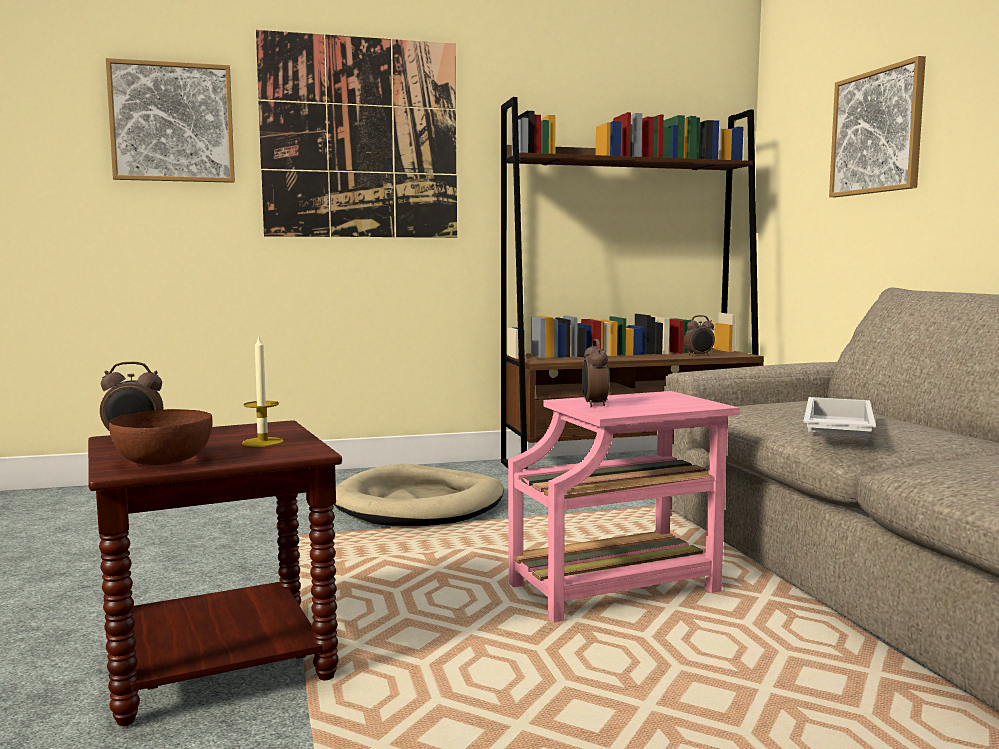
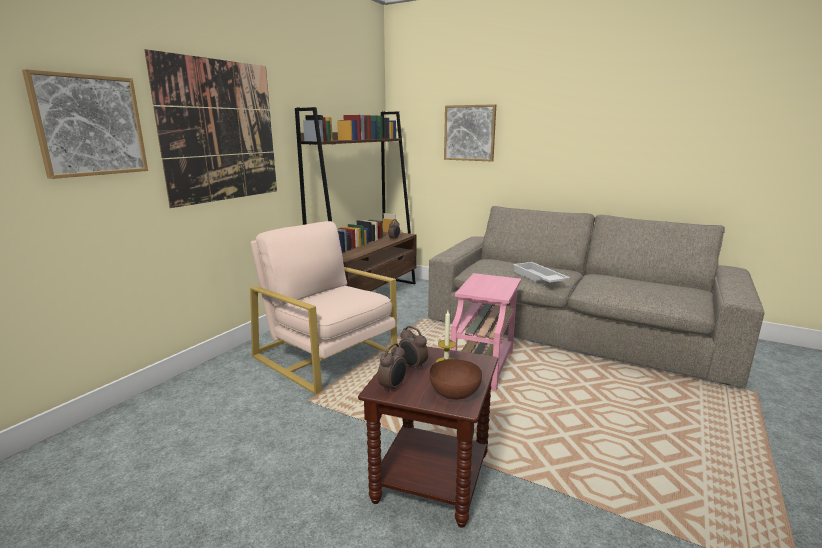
camera: 45 degrees left, 10 degrees up
(420, 504) = (326, 355): beige dog bed -> beige armchair
(594, 405) = (481, 291): alarm clock -> alarm clock (412, 367)

